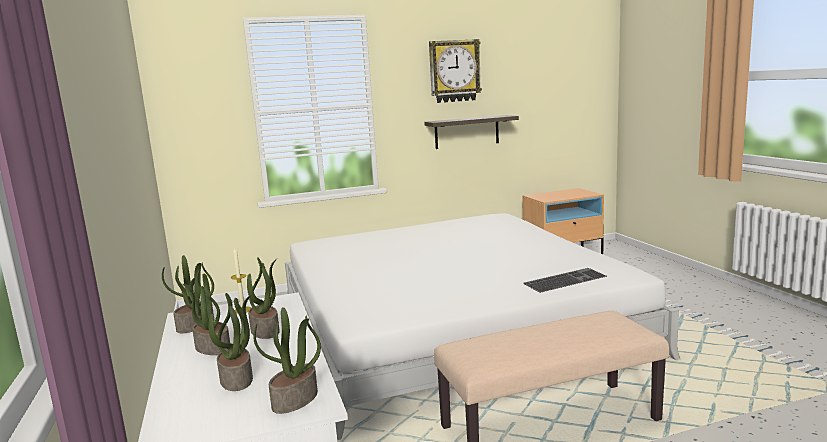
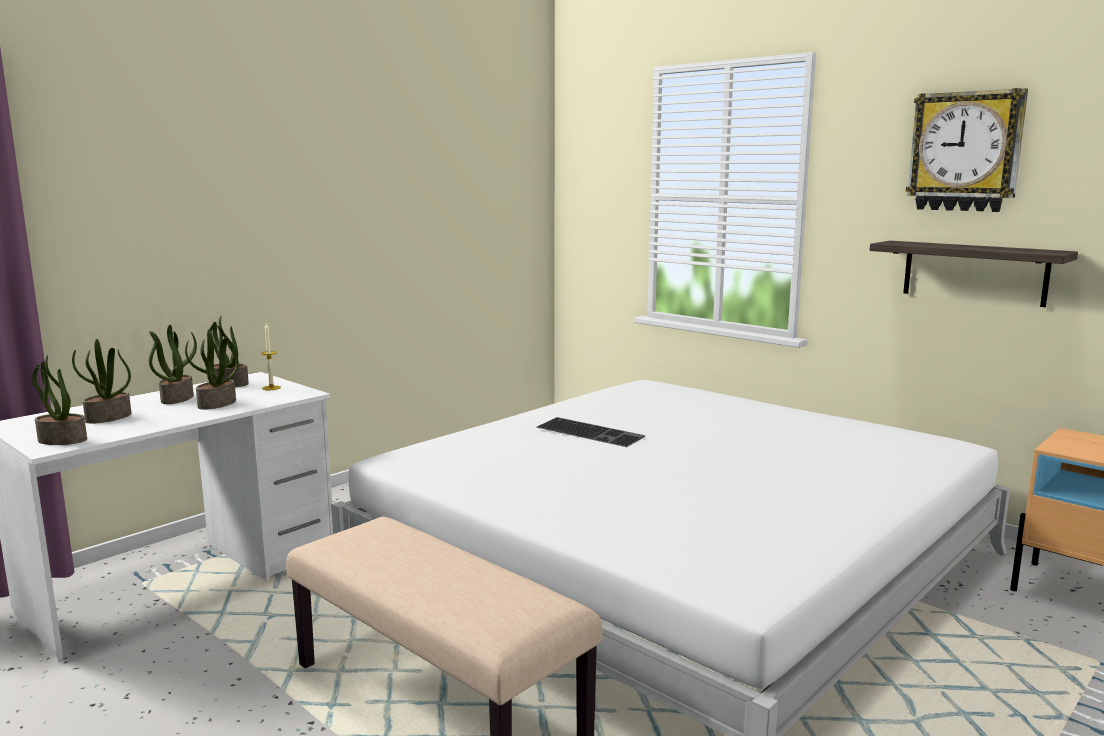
camera: 60 degrees right, 0 degrees up
(565, 279) = (655, 542): keyboard -> keyboard (591, 432)

